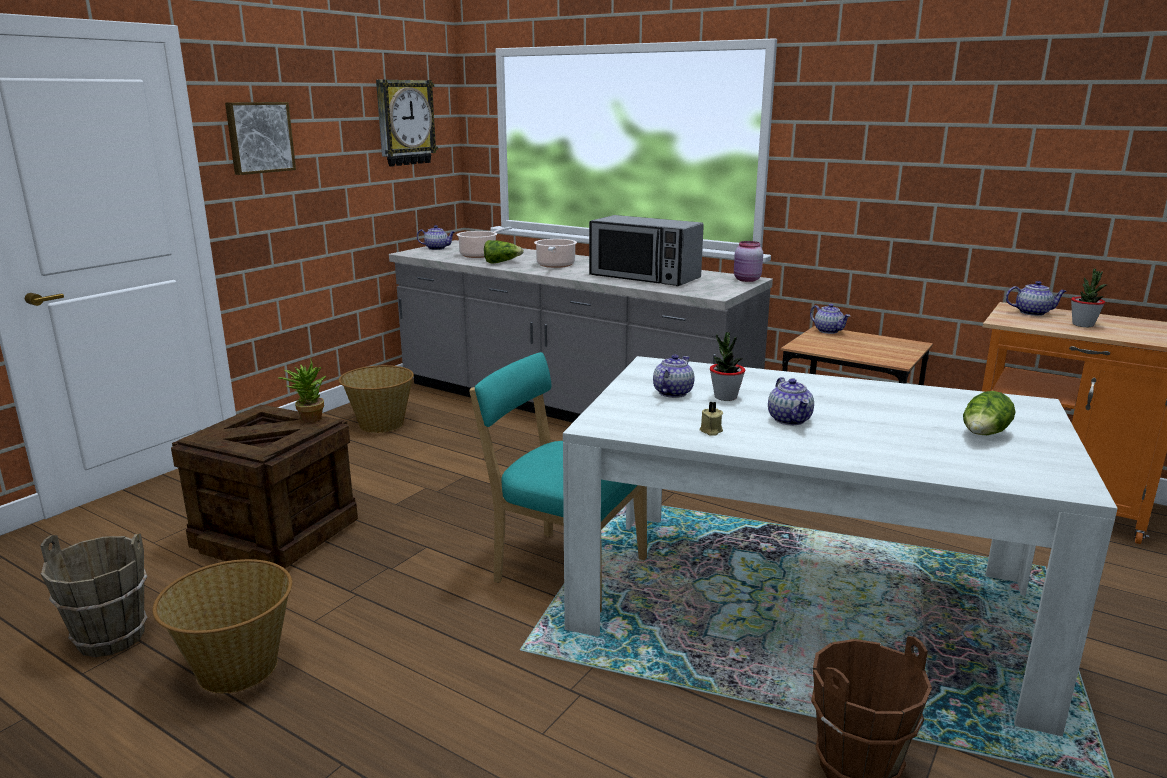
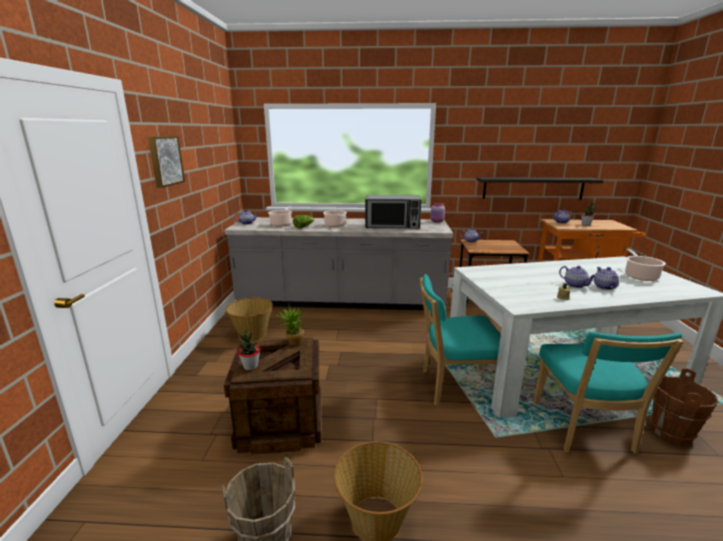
camera: 30 degrees left, 0 degrees up
(405, 122) = (219, 148): wall clock -> none
(672, 393) = (509, 282): teapot -> teapot (604, 287)
(686, 696) = (584, 429): none -> turquoise chair
(725, 397) = (532, 280): potted plant -> potted plant (250, 366)
(984, 435) = (640, 276): lettuce -> cooking pot
(985, 228) = (533, 188): none -> shelf

